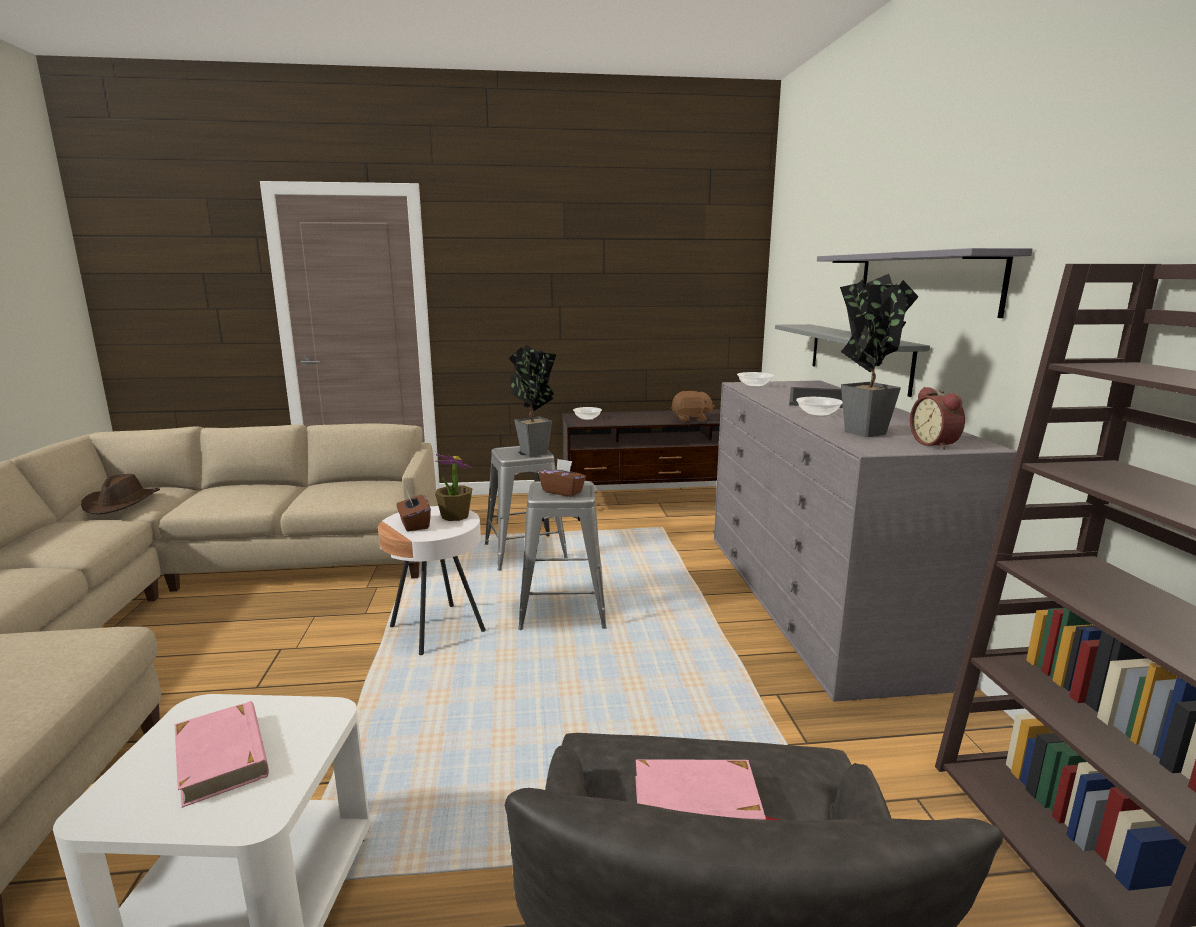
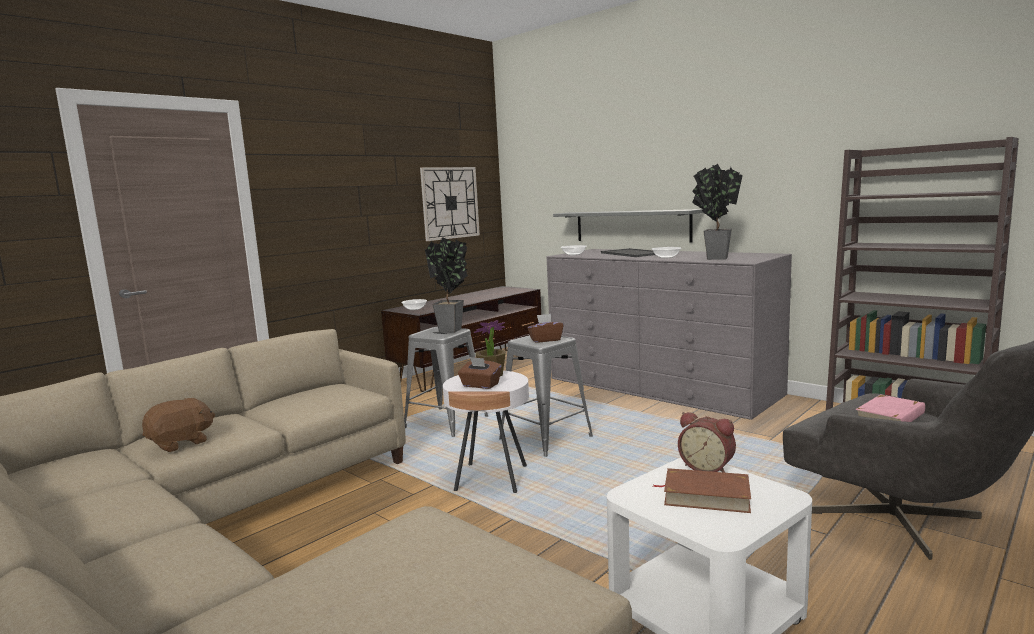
camera: 40 degrees left, 5 degrees down
(122, 503) = (76, 474): brown hat -> none
(223, 757) = (706, 495): pink book -> brown book
(679, 298) = (450, 203): none -> wall clock
(691, 419) = (489, 296): brown plush toy -> brown plush toy (181, 443)
(924, 282) = (690, 172): grey shelf -> none
(936, 444) = (759, 256): alarm clock -> alarm clock (707, 467)

